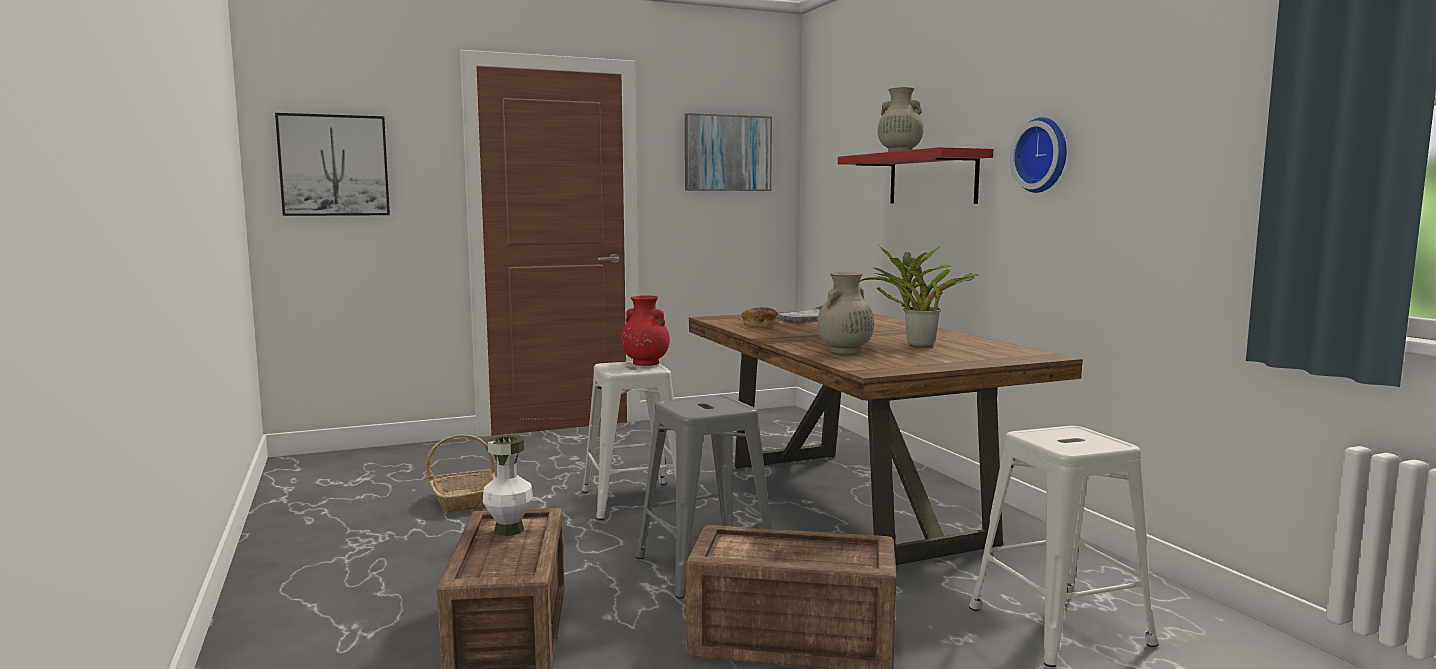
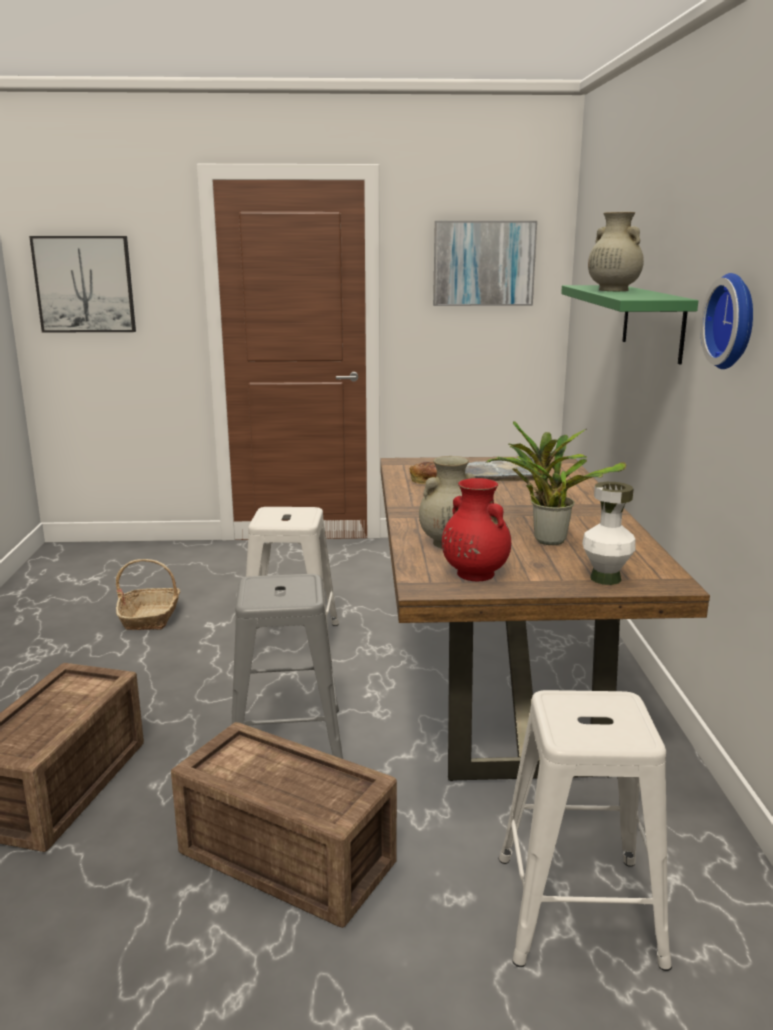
camera: 20 degrees right, 10 degrees up
(509, 530) = (71, 692): white vase -> white vase (606, 579)
(645, 363) = (305, 512): red vase -> red vase (474, 574)
(932, 178) = (653, 322): red shelf -> green shelf

